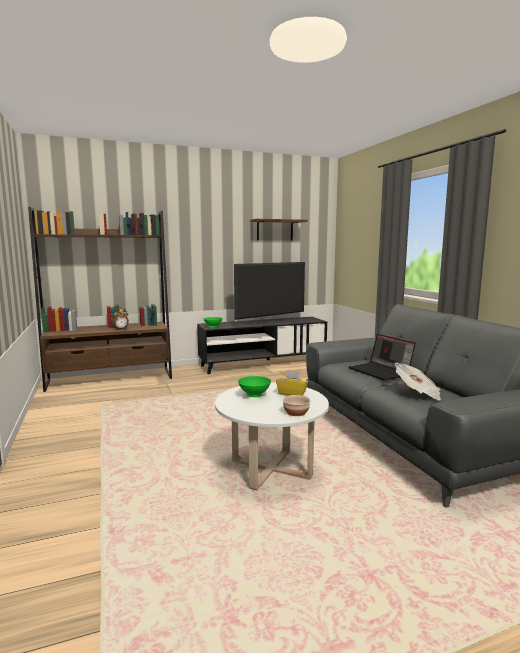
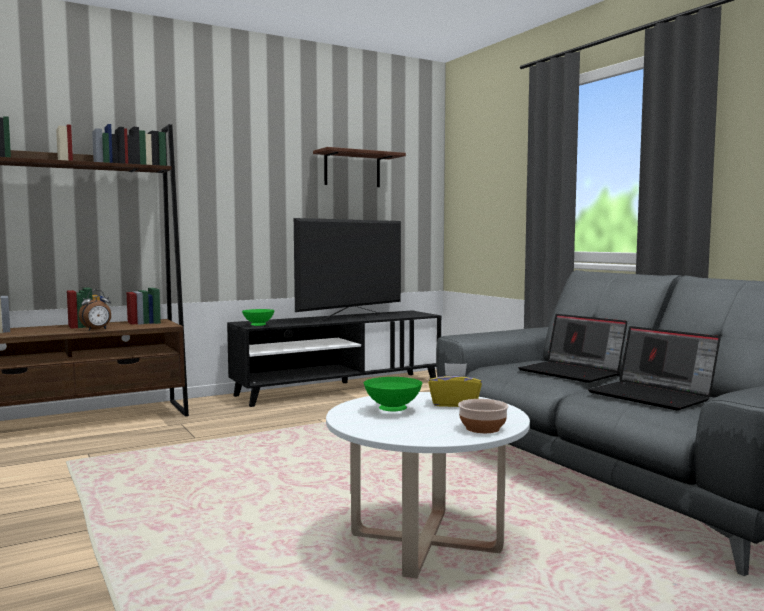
camera: 10 degrees left, 5 degrees down
(417, 393) = (653, 396): newspaper -> laptop

